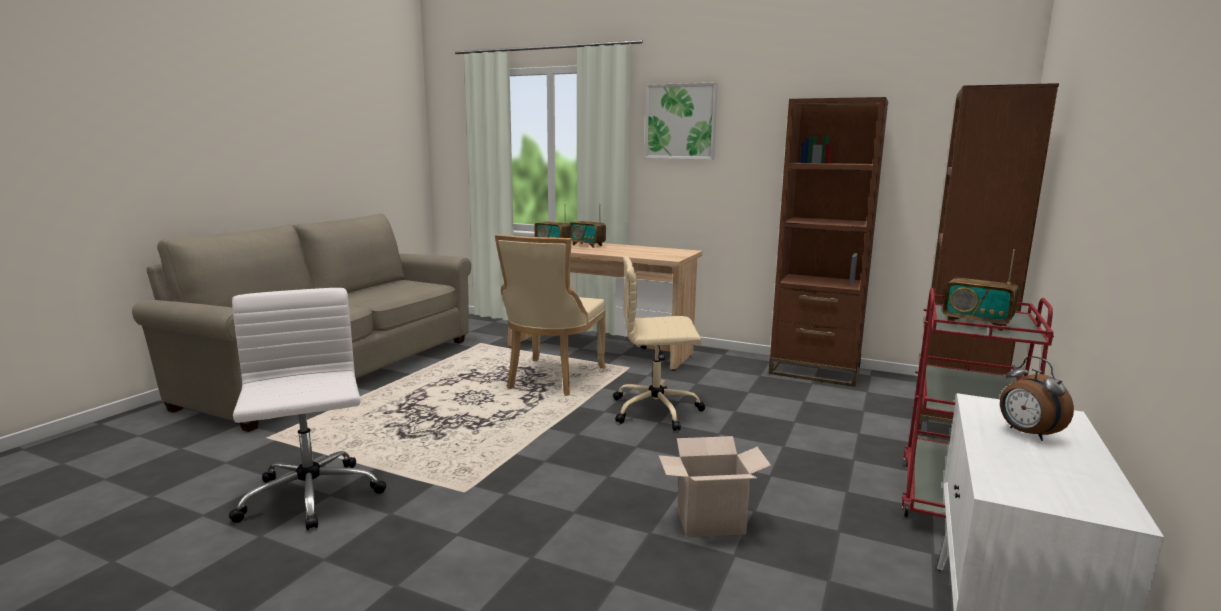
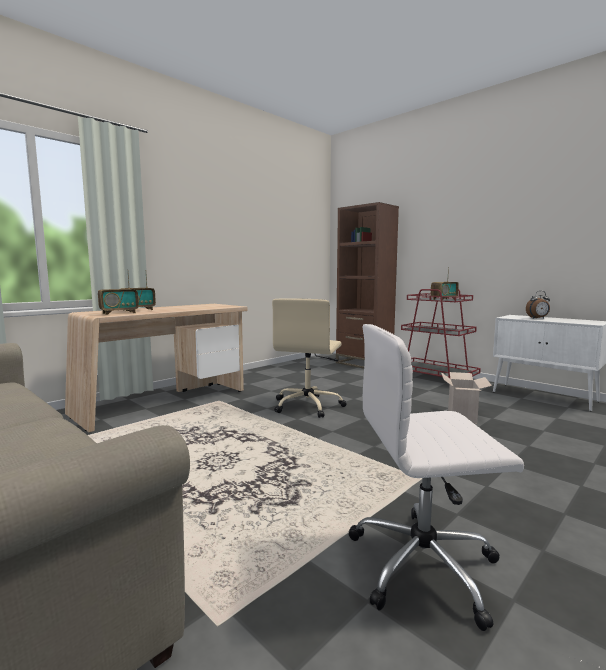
camera: 70 degrees left, 5 degrees down
(552, 378) = (209, 426): beige chair -> none
(680, 121) = (173, 205): picture -> none
(814, 371) = (281, 368): brown bookcase -> none

